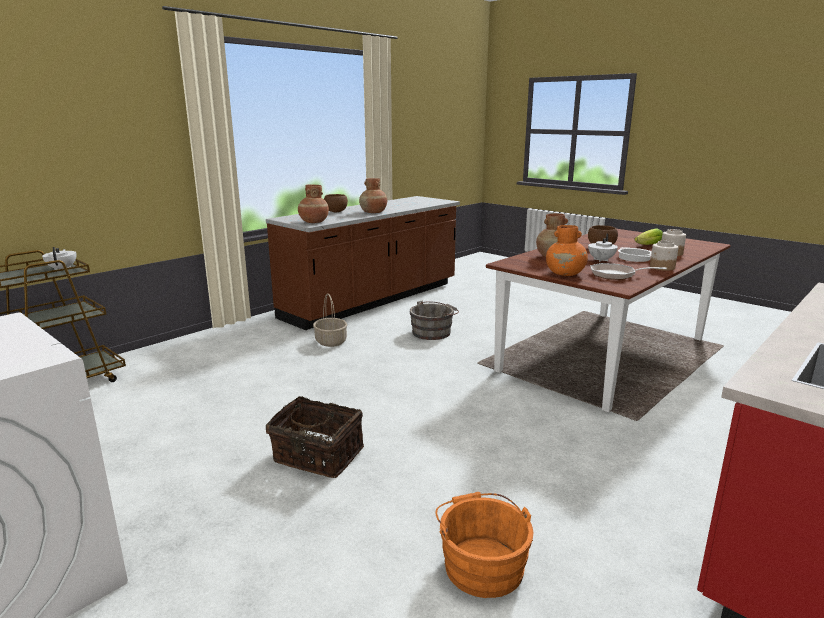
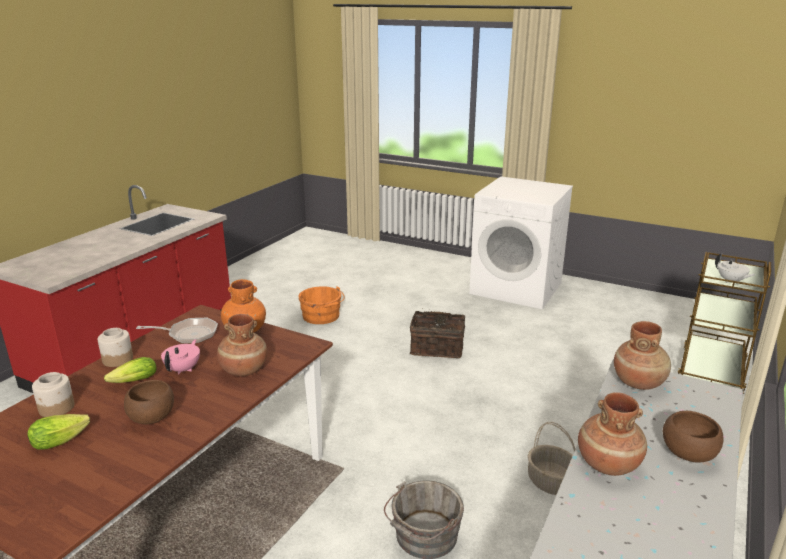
camera: 165 degrees right, 5 degrees up
(600, 260) = (183, 369): white teapot -> pink teapot
(633, 258) = (132, 382): cooking pot -> lettuce

